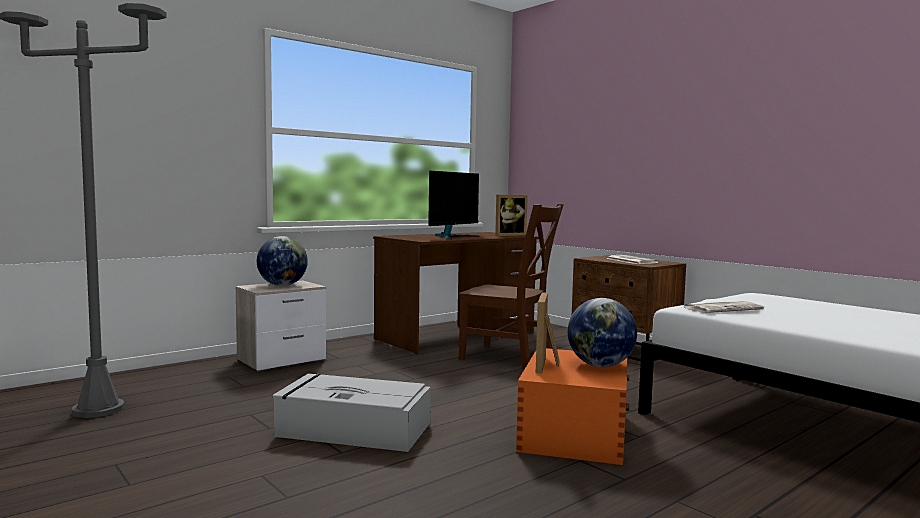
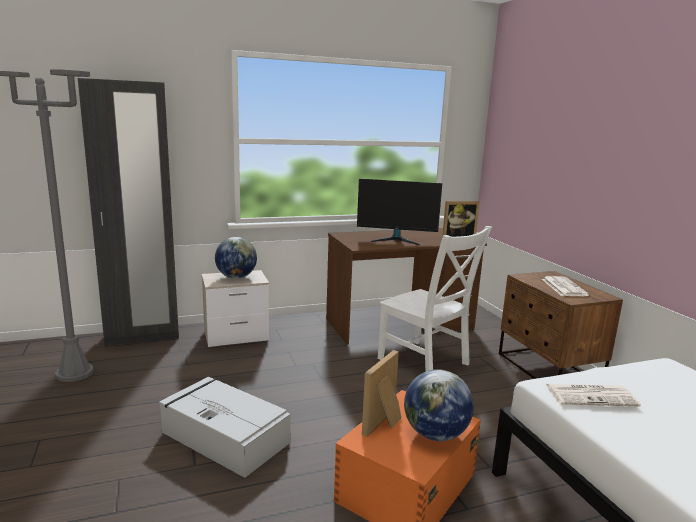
camera: 20 degrees right, 10 degrees up
(159, 372) = (142, 336): none -> black wardrobe
(452, 237) = (396, 240): monitor -> monitor turned 45 degrees clockwise
(510, 357) = (426, 363): brown chair -> white chair

